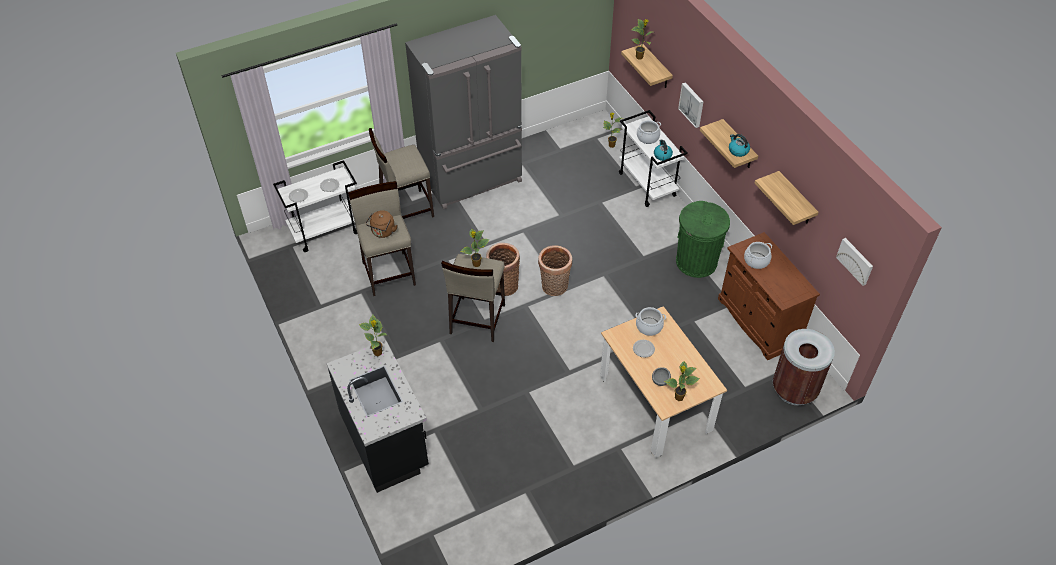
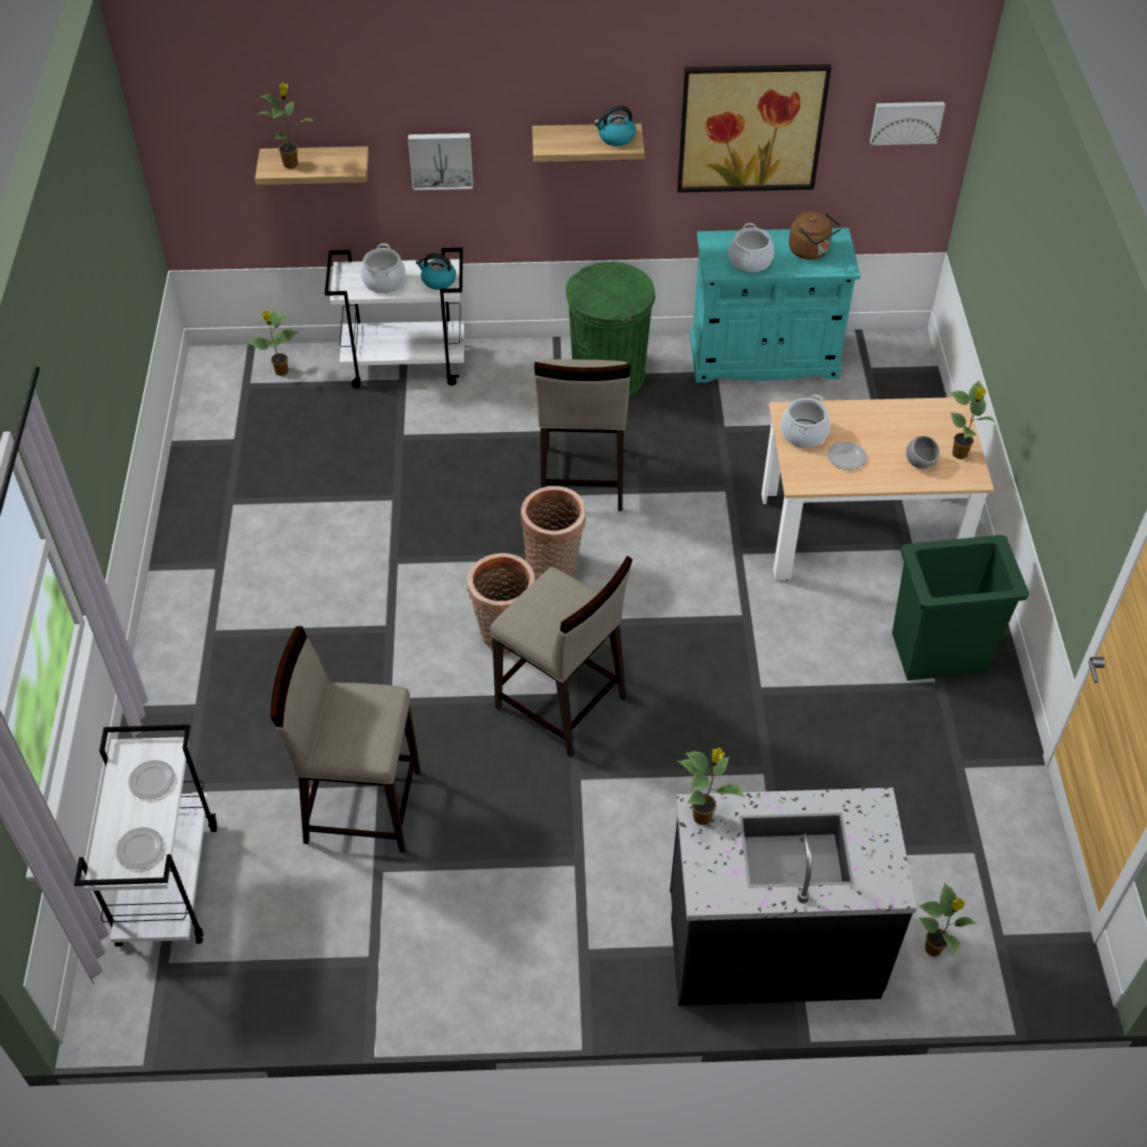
camera: 65 degrees left, 0 degrees up
(382, 232) = (362, 723): brown kettle -> brown kettle (811, 251)
(406, 209) = (210, 721): beige stool -> beige stool (581, 479)
(472, 179) = (212, 589): grey fridge -> none
(476, 264) = (539, 605): potted plant -> potted plant (934, 949)
(594, 462) = (940, 653): none -> green trash can
(758, 321) = (764, 358): brown cabinet -> turquoise cabinet
(794, 390) = (905, 374): brown trash can -> none
(796, 199) = (751, 127): shelf -> picture

